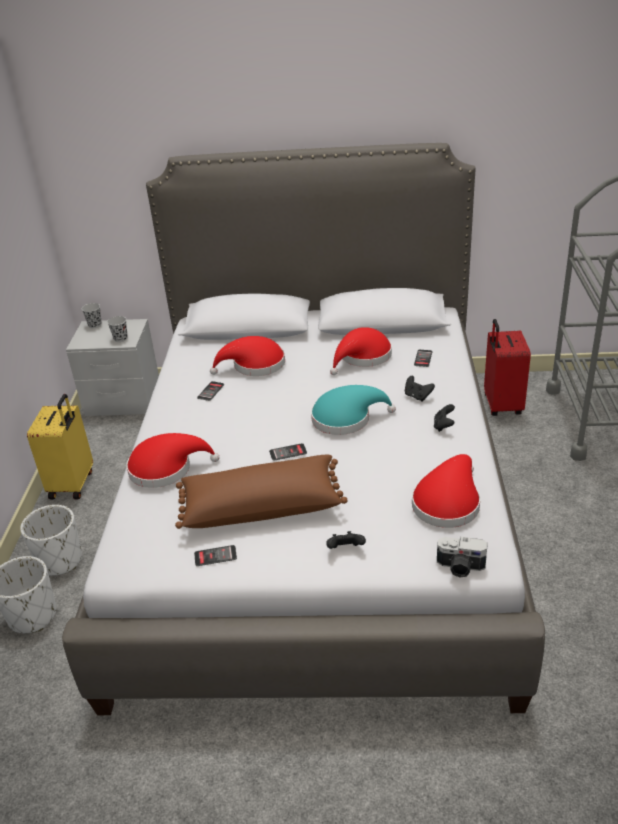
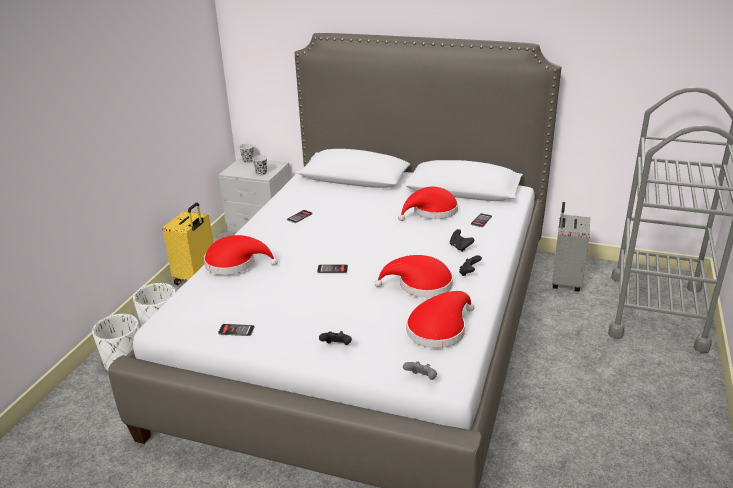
camera: 15 degrees right, 5 degrees down
(254, 365) = (343, 204): red hat -> red hat (420, 285)
(261, 506) = (290, 303): brown pillow -> none
(346, 418) = (392, 253): turquoise hat -> none
(460, 567) = (421, 379): camera -> grey game controller
(501, 405) = (565, 282): red suitcase -> grey suitcase

